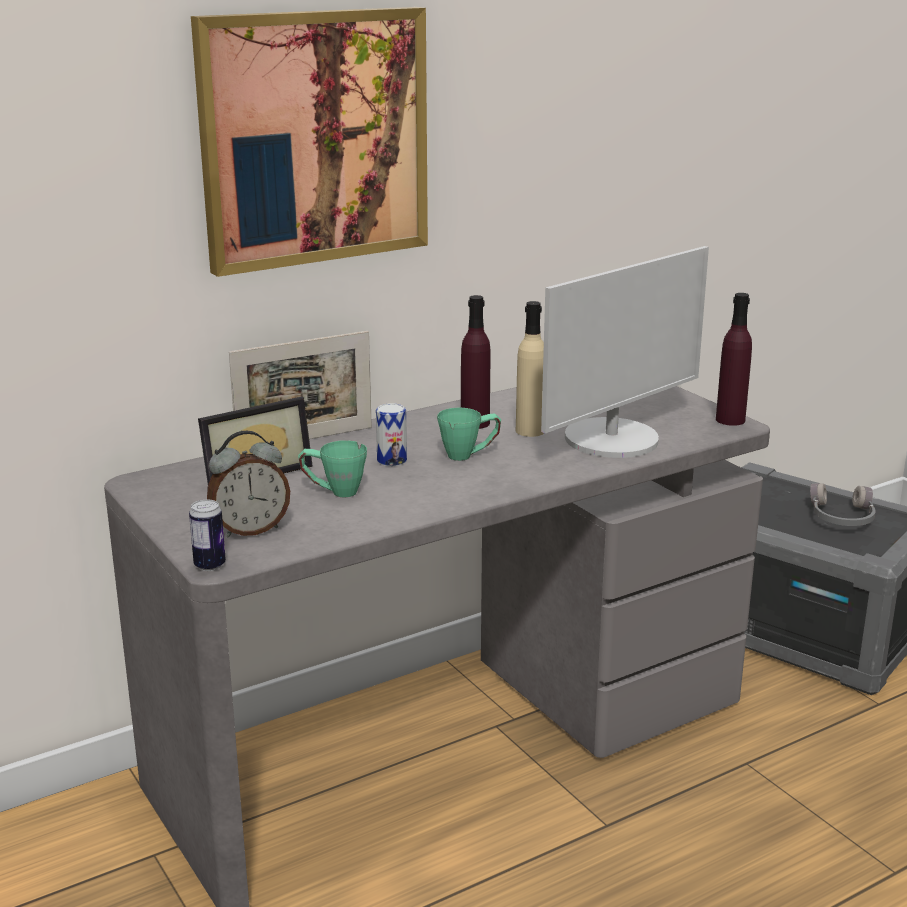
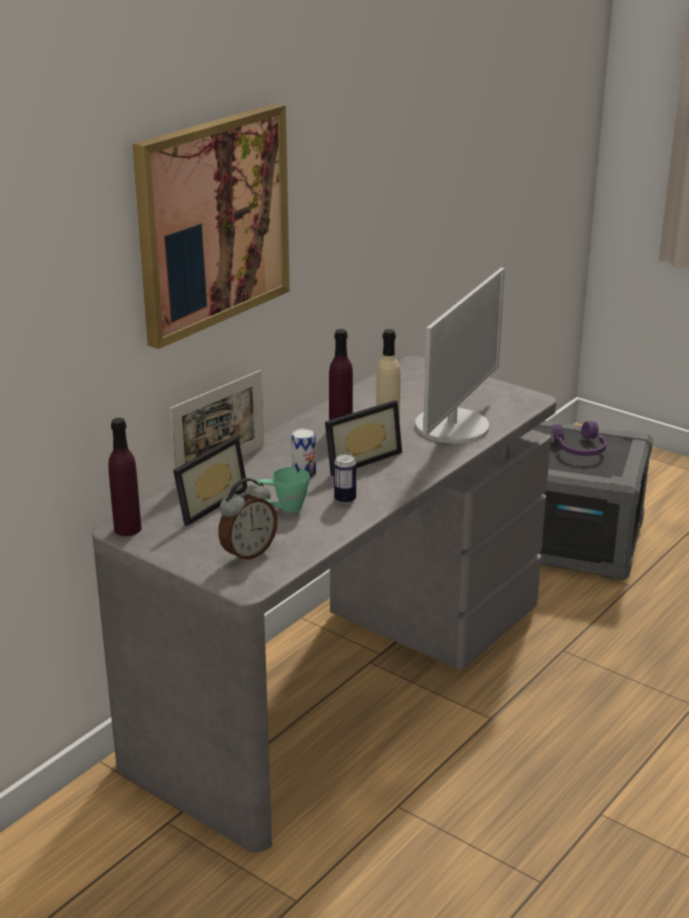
camera: 20 degrees left, 5 degrees up
(210, 565) = (243, 588): can -> can (345, 499)
(469, 455) = (358, 458): green mug -> picture frame
(730, 420) = (524, 395): purple bottle -> purple bottle (127, 529)
(840, 517) = (579, 448): grey headphones -> purple headphones

